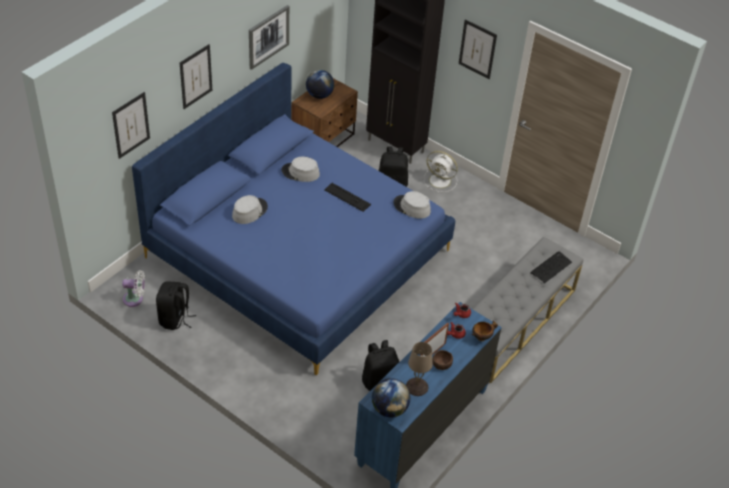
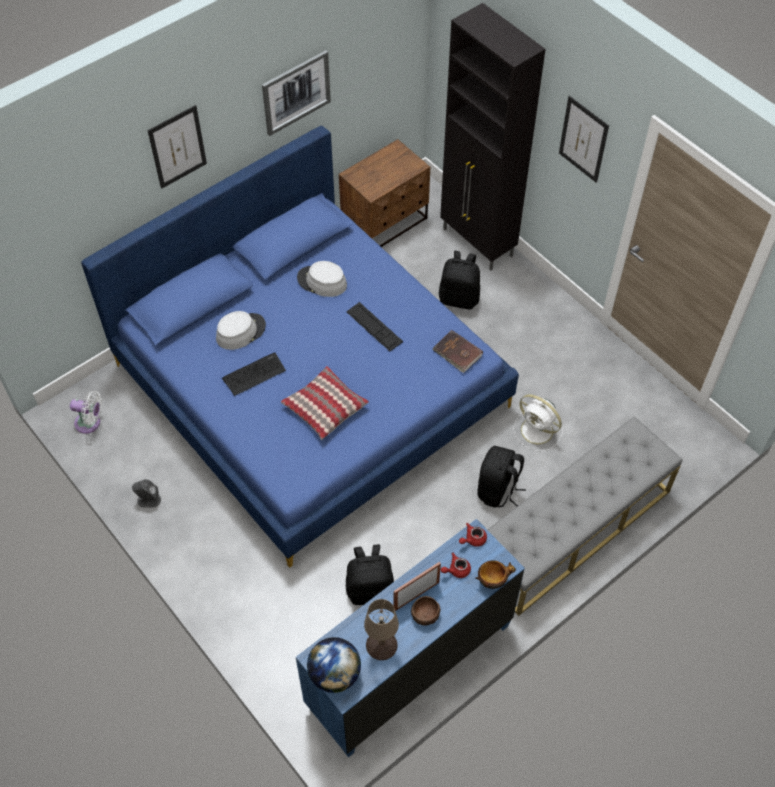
camera: 15 degrees right, 10 degrees up
(131, 125) = (75, 211): picture -> none
(175, 319) = (132, 458): black backpack -> black backpack (498, 490)
(196, 345) = (148, 500): none -> grey speaker
(319, 95) = (378, 168): globe -> none
(326, 253) = (324, 408): none -> pillow
(412, 207) = (457, 353): grey hat -> brown book
(441, 181) = (525, 301): white fan -> white fan (538, 431)
(551, 267) = (632, 467): keyboard -> keyboard (254, 374)

